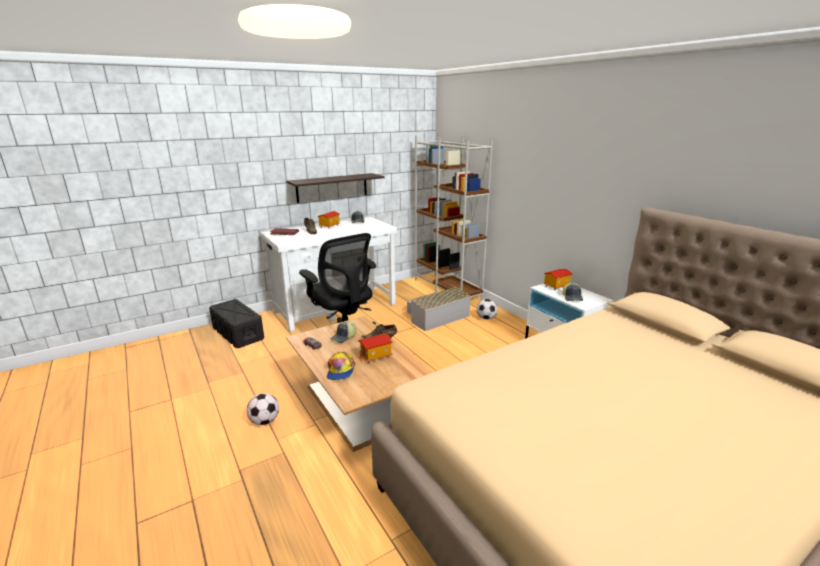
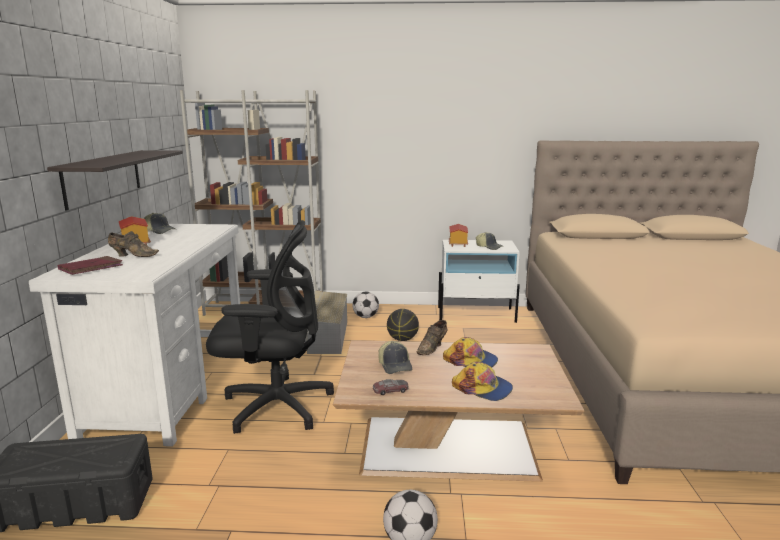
camera: 55 degrees left, 5 degrees down
(375, 356) = (471, 361): toy house -> cap
(473, 342) = (402, 339): none -> basketball

